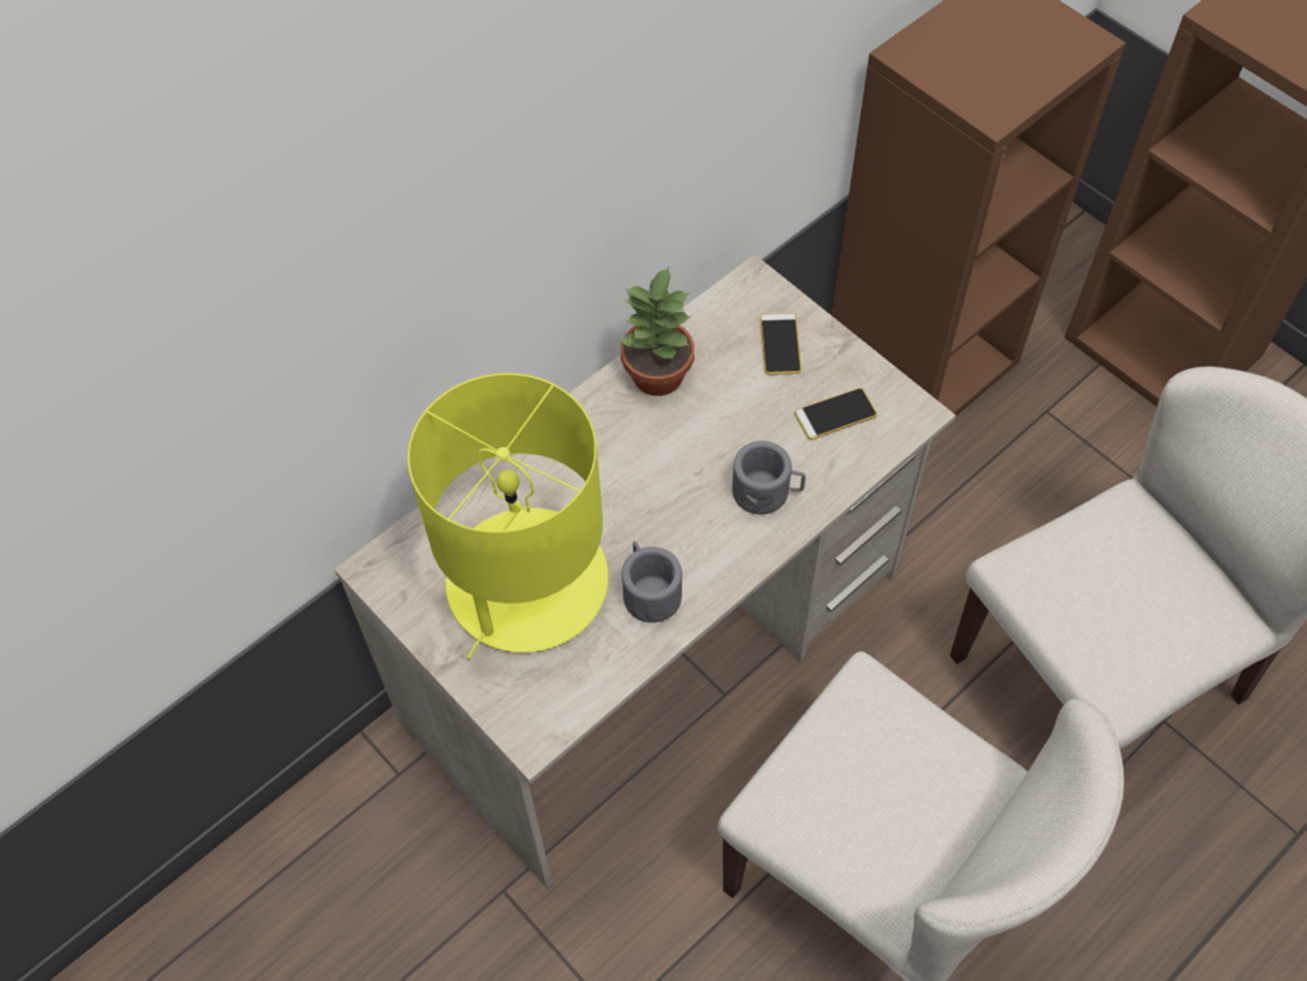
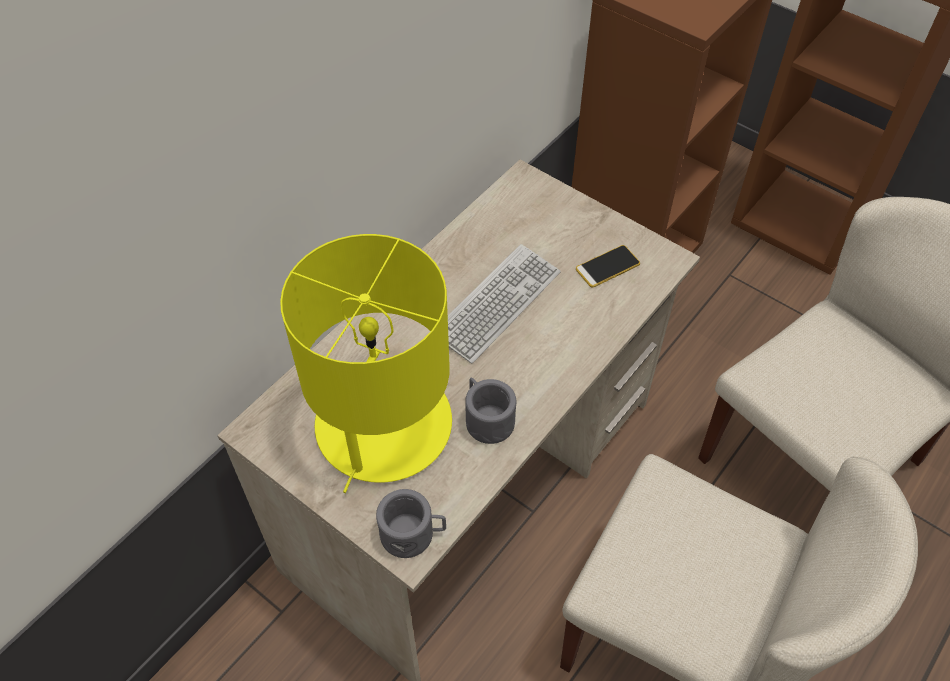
camera: 10 degrees left, 5 degrees down
(656, 376) = (461, 254): potted plant -> none
(688, 447) = (497, 304): none -> keyboard
(767, 492) = (566, 330): grey mug -> grey mug (413, 534)
(780, 344) = (553, 221): phone -> none

